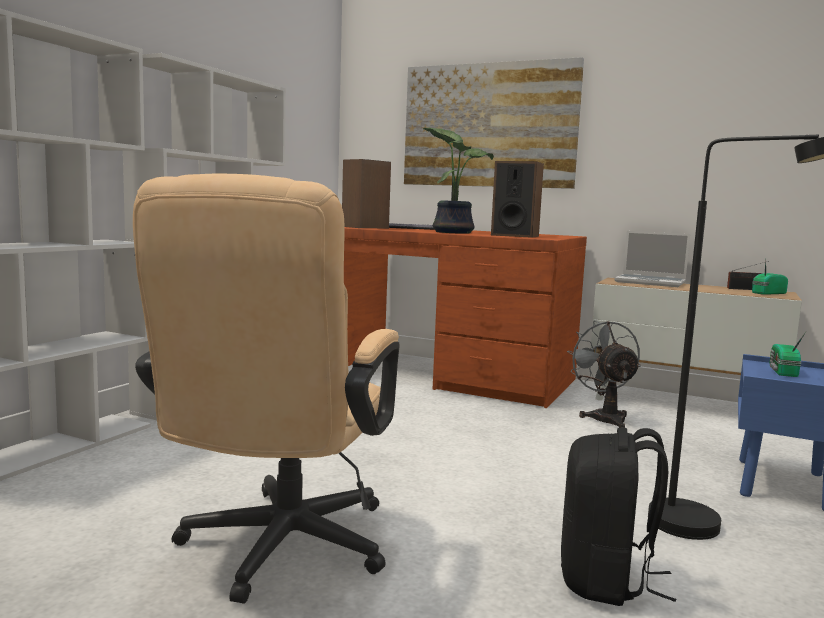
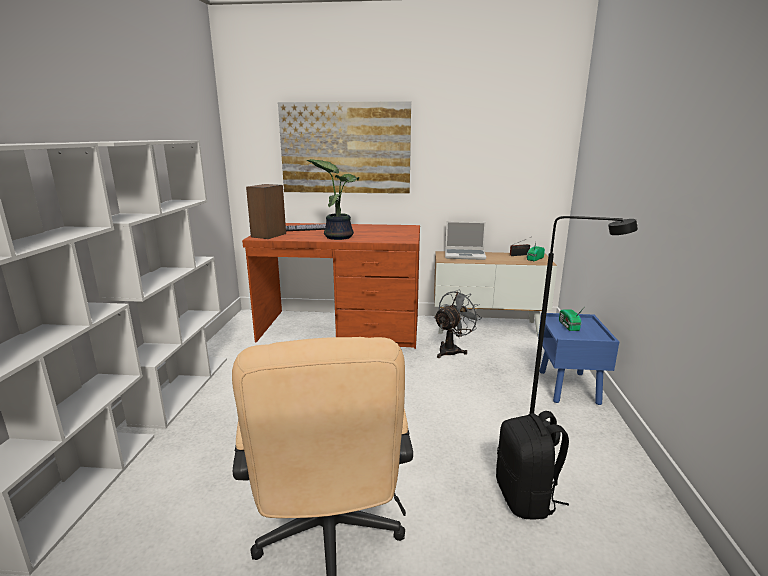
camera: 20 degrees left, 10 degrees up
(515, 235) = (383, 237): speaker -> none
(604, 417) = (452, 350): grey fan -> grey fan turned 75 degrees clockwise

